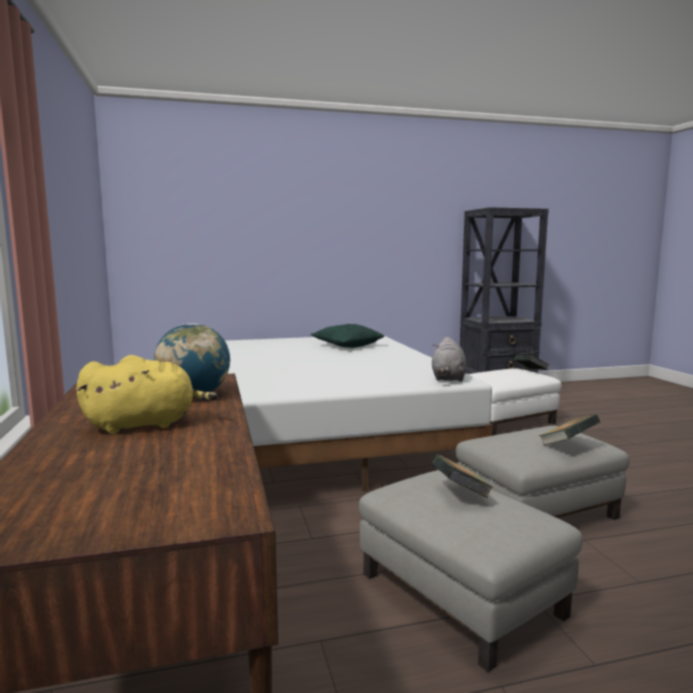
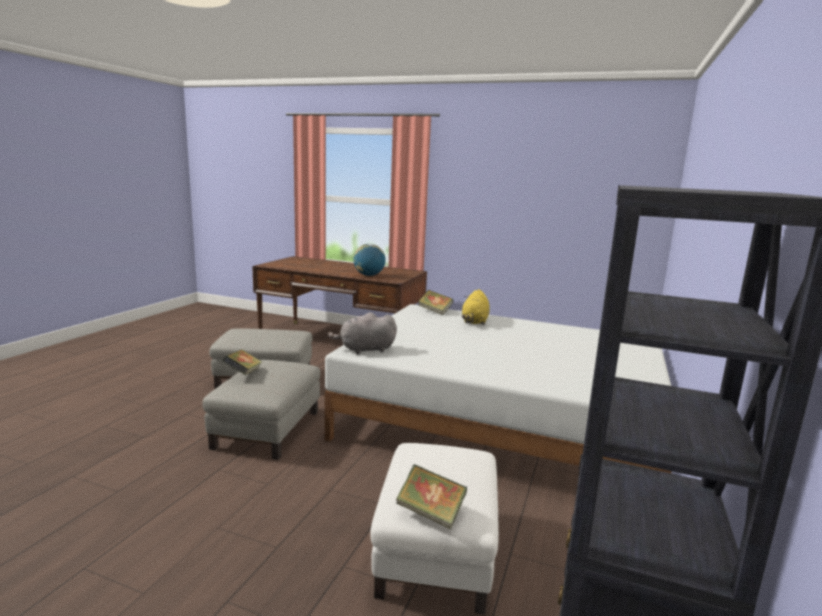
camera: 125 degrees right, 5 degrees up
(145, 425) = (343, 269): yellow plush toy -> yellow plush toy (475, 321)
(347, 346) = (570, 367): green pillow -> none
(448, 378) = (365, 350): grey plush toy -> grey plush toy turned 60 degrees counterclockwise
(460, 494) = (267, 334): book -> book (435, 311)

